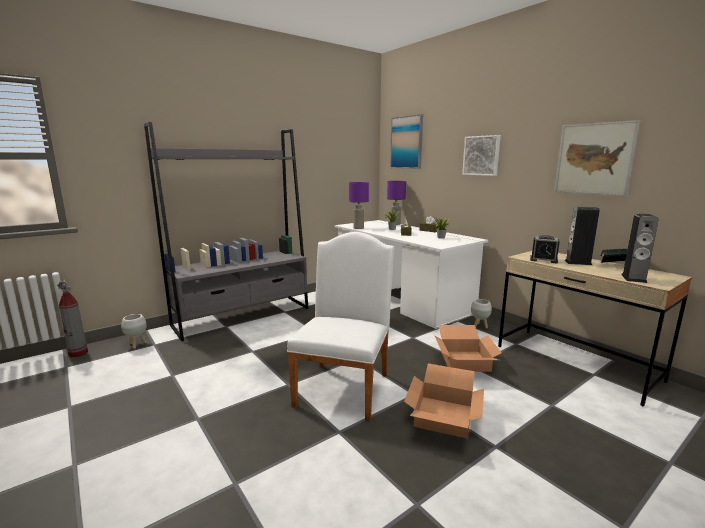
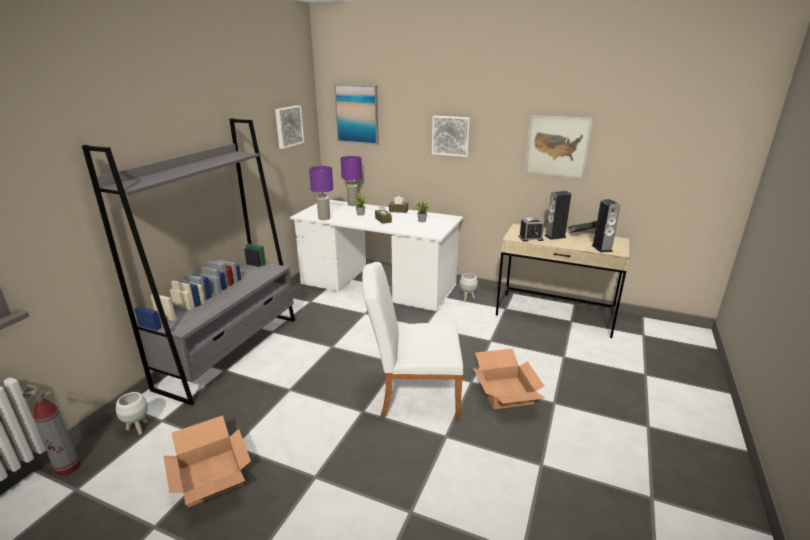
camera: 30 degrees left, 10 degrees up
(344, 149) = (288, 126): none -> picture
(345, 385) = (412, 394): white chair -> white chair turned 75 degrees counterclockwise
(465, 361) = (483, 337): cardboard box -> cardboard box (212, 477)

